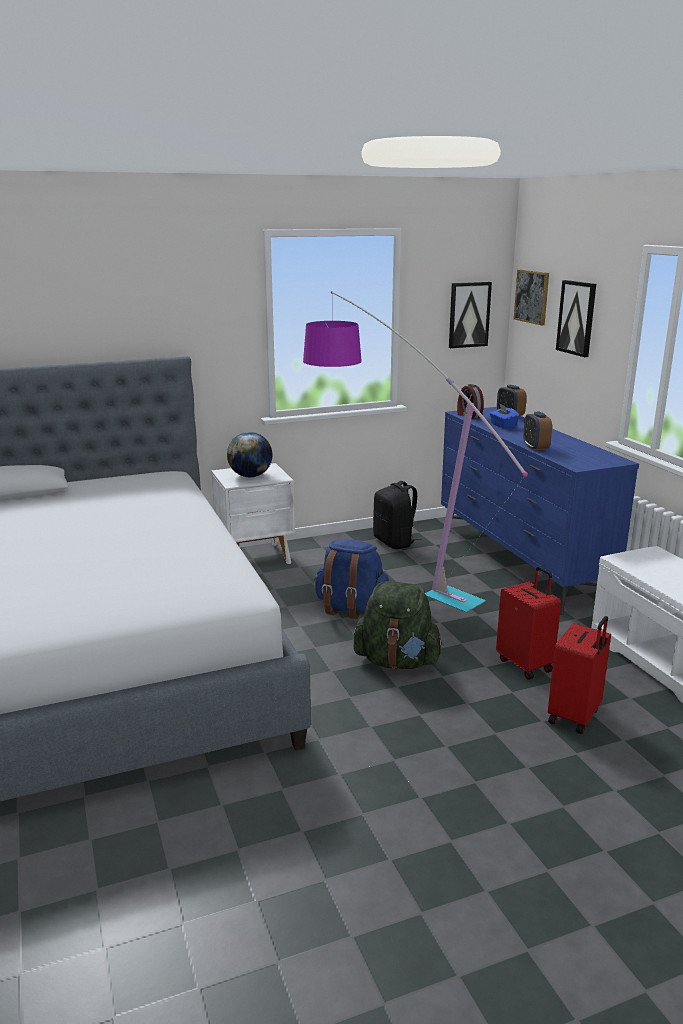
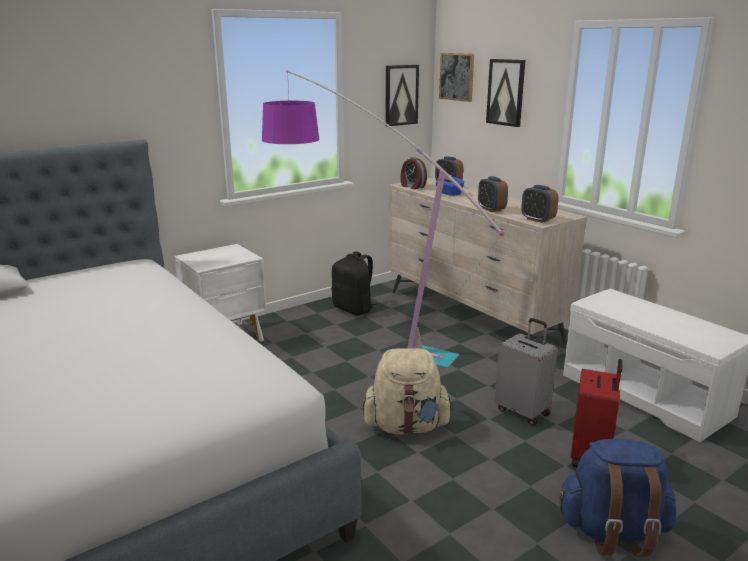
camera: 15 degrees left, 0 degrees up
(250, 476) = (218, 258): globe -> none
(351, 608) = (339, 378): blue backpack -> blue backpack (613, 532)
(397, 661) = (406, 426): green backpack -> beige backpack
(519, 563) = (471, 316): blue dresser -> beige dresser
(525, 664) = (523, 411): red suitcase -> grey suitcase
(578, 462) = (537, 220): none -> alarm clock

